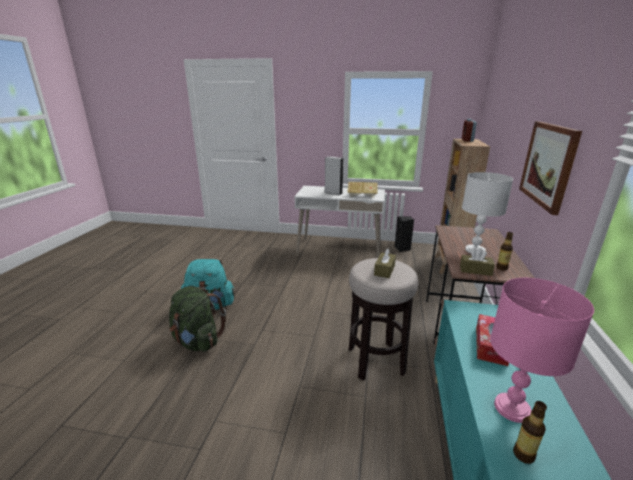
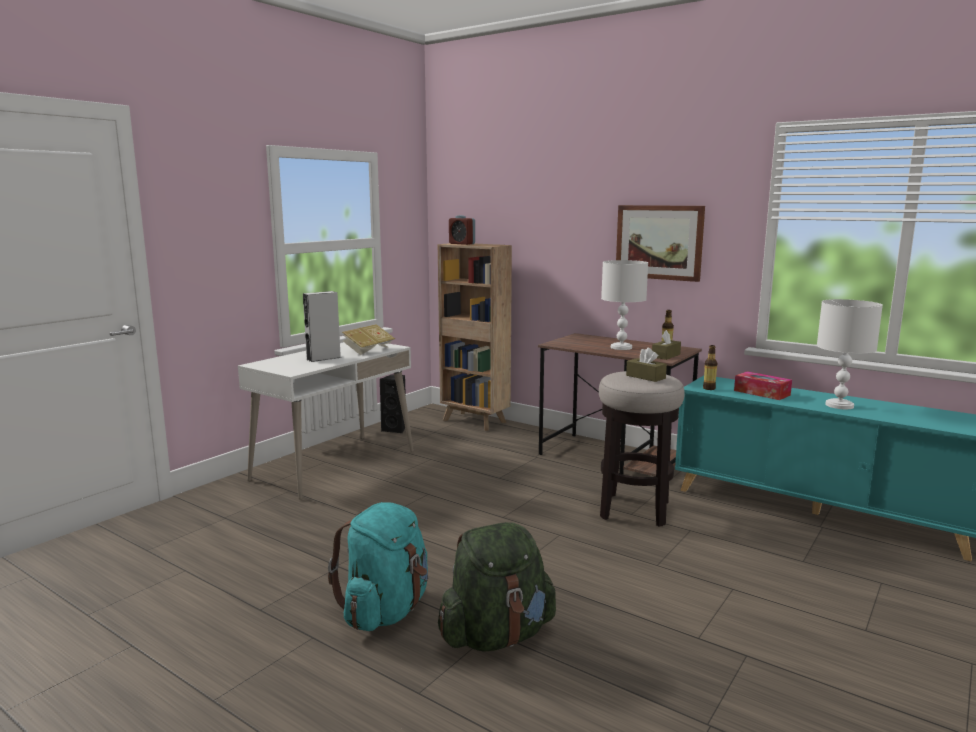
camera: 65 degrees left, 10 degrees down
(512, 408) = (838, 405): pink table lamp -> white table lamp
(523, 455) = (884, 413): bottle -> bottle (709, 388)

